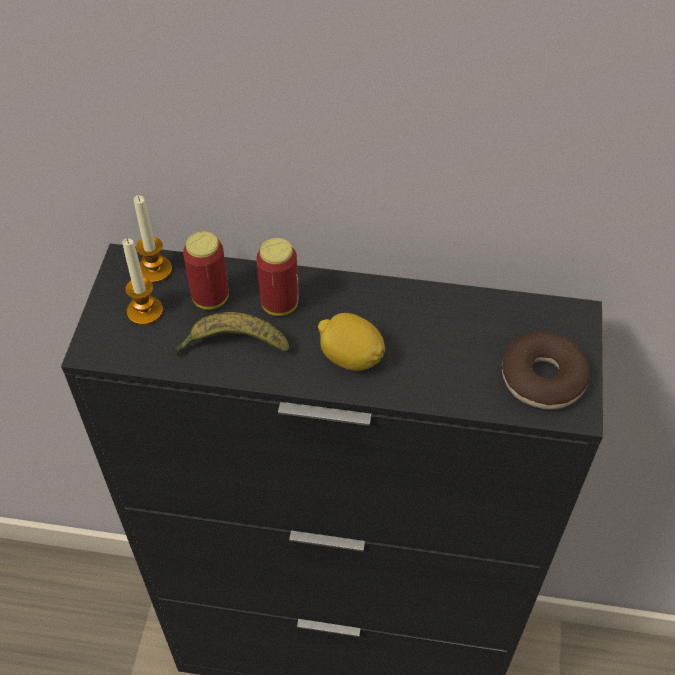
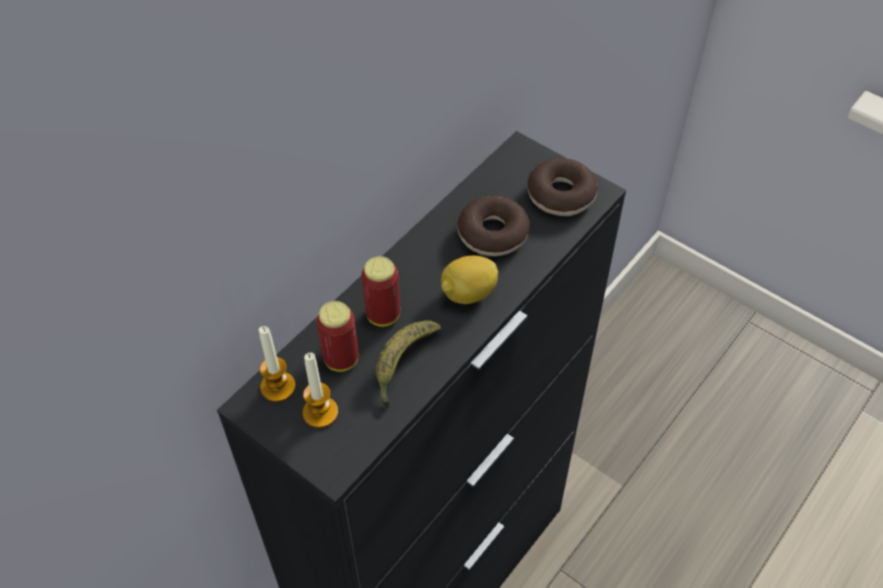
camera: 60 degrees left, 0 degrees up
(441, 343) = (492, 234): none -> donut

